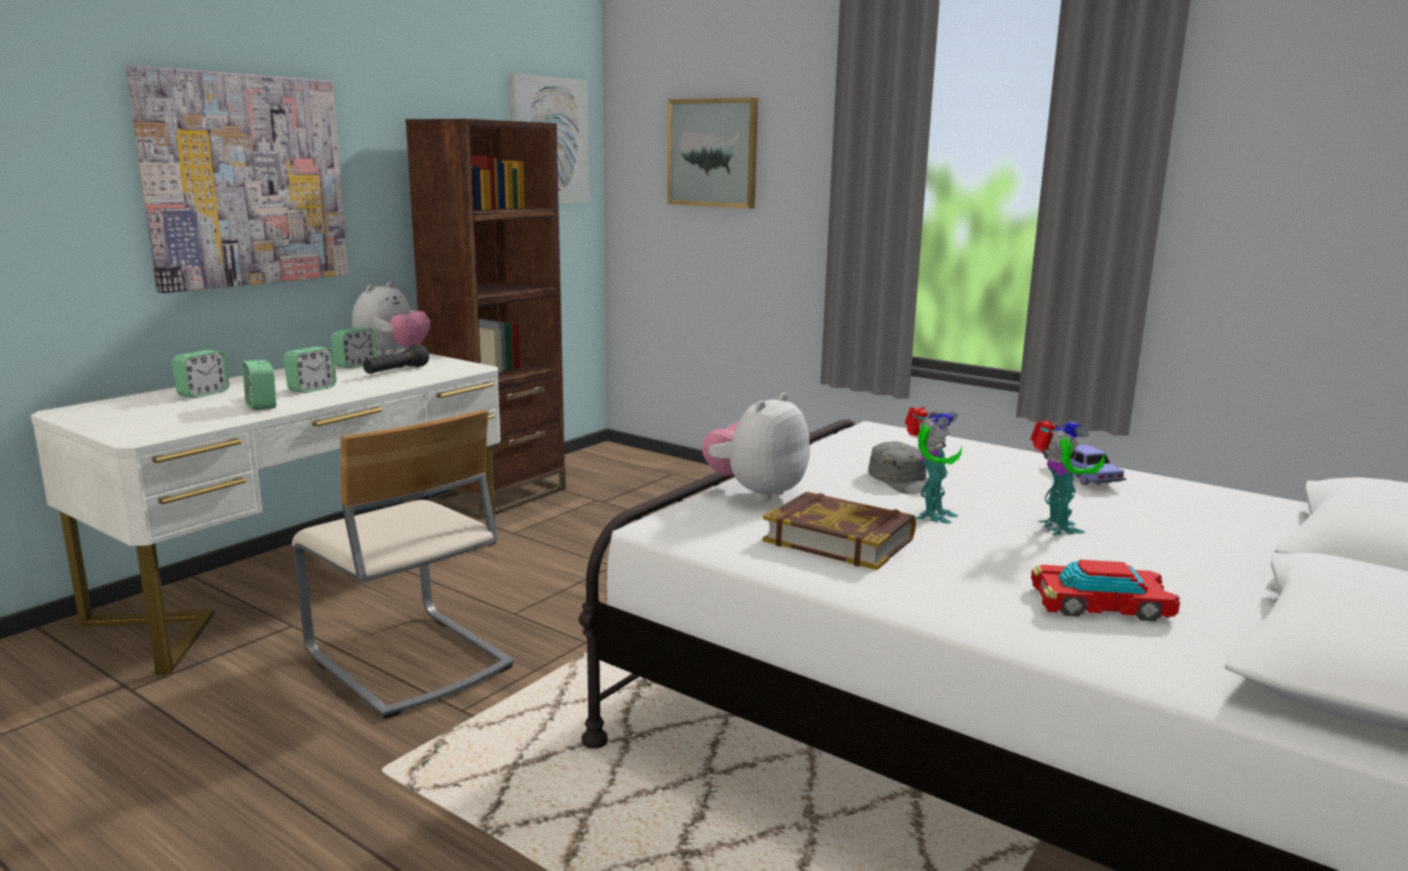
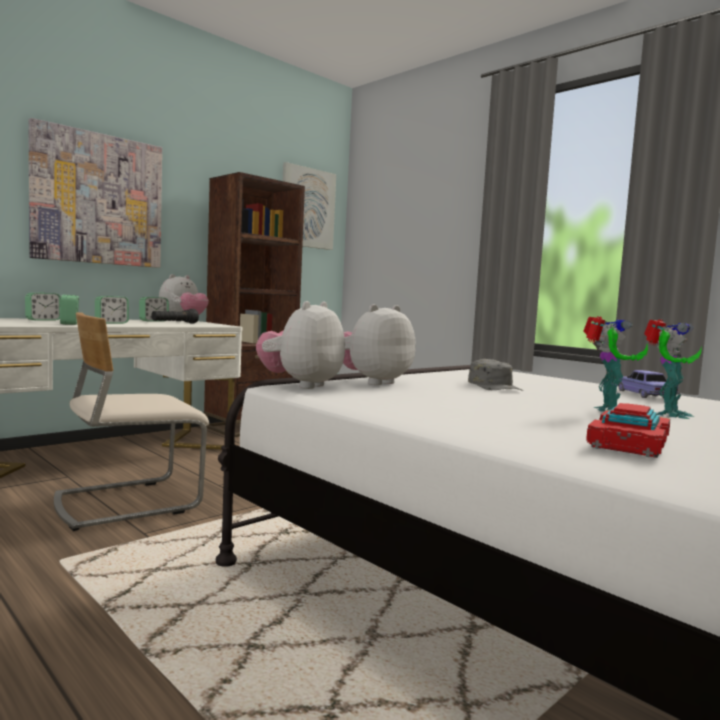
camera: 10 degrees right, 10 degrees down
(407, 661) = (127, 502): beige chair -> beige chair turned 90 degrees clockwise
(678, 518) = (301, 385): none -> plush toy
(713, 153) = (410, 214): picture -> none
(839, 539) = (417, 401): book -> none
(930, 515) = (503, 399): toy robot -> toy robot (667, 414)
(1101, 604) = (627, 444): toy car -> toy car turned 105 degrees clockwise

